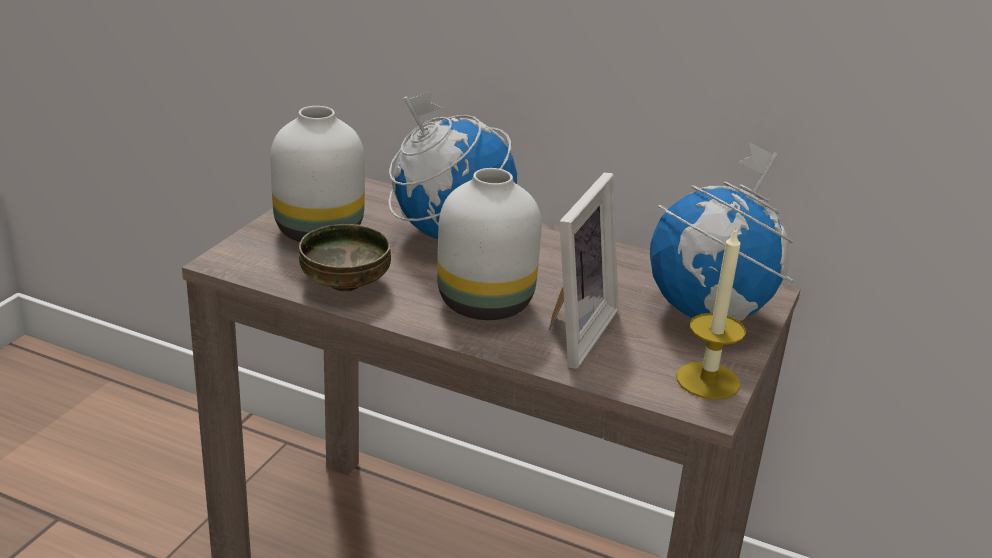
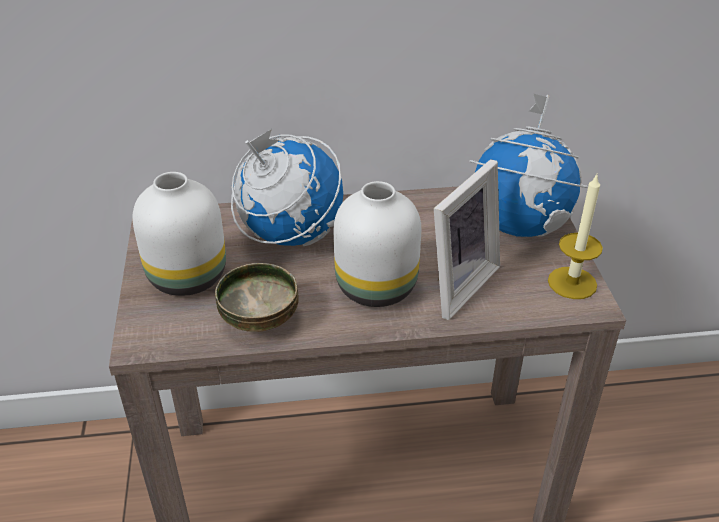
camera: 30 degrees left, 10 degrees up
(571, 332) = (455, 284): picture frame -> picture frame turned 45 degrees clockwise

